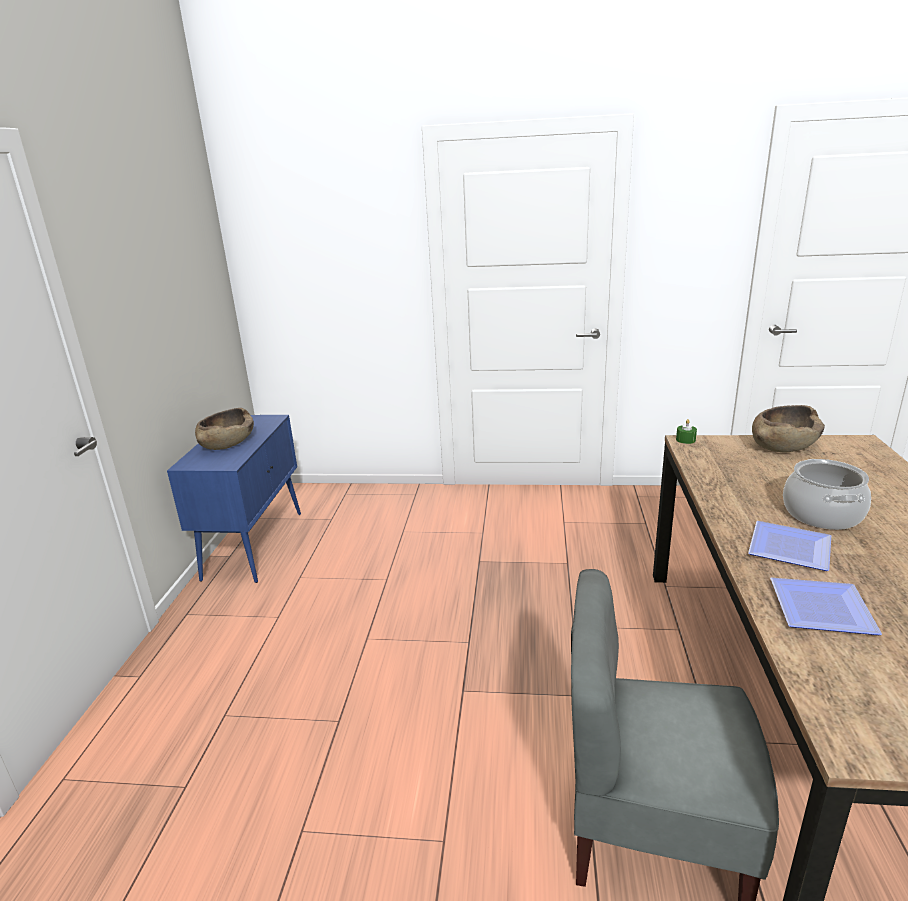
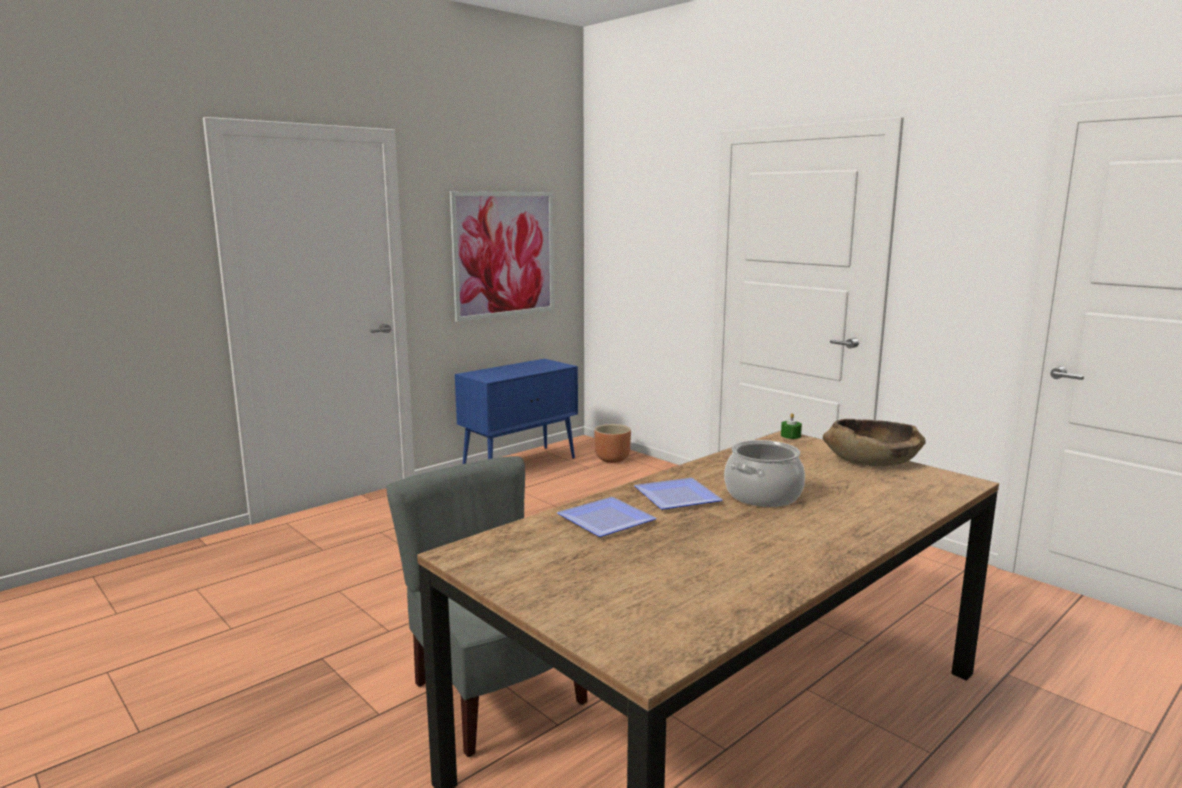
camera: 40 degrees right, 10 degrees down
(171, 299) = (504, 254): none -> picture
(227, 442) = (511, 370): brown bowl -> none
(338, 500) = (612, 459): none -> brown planter

